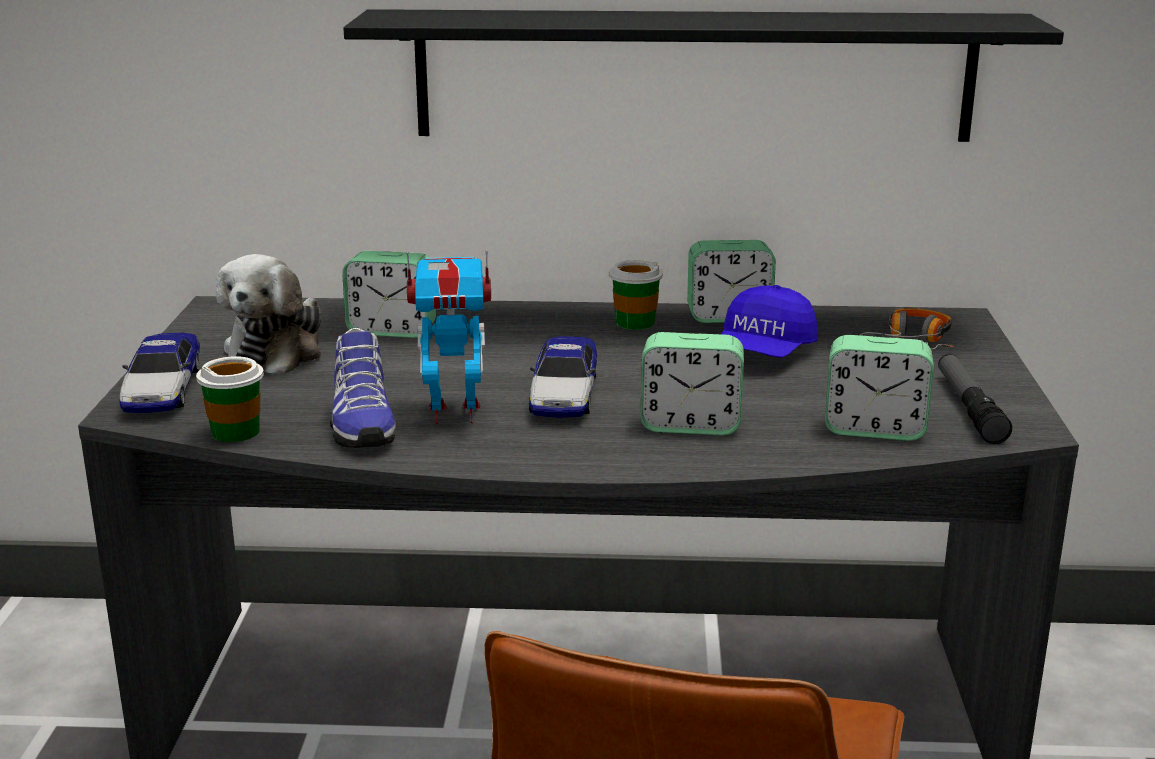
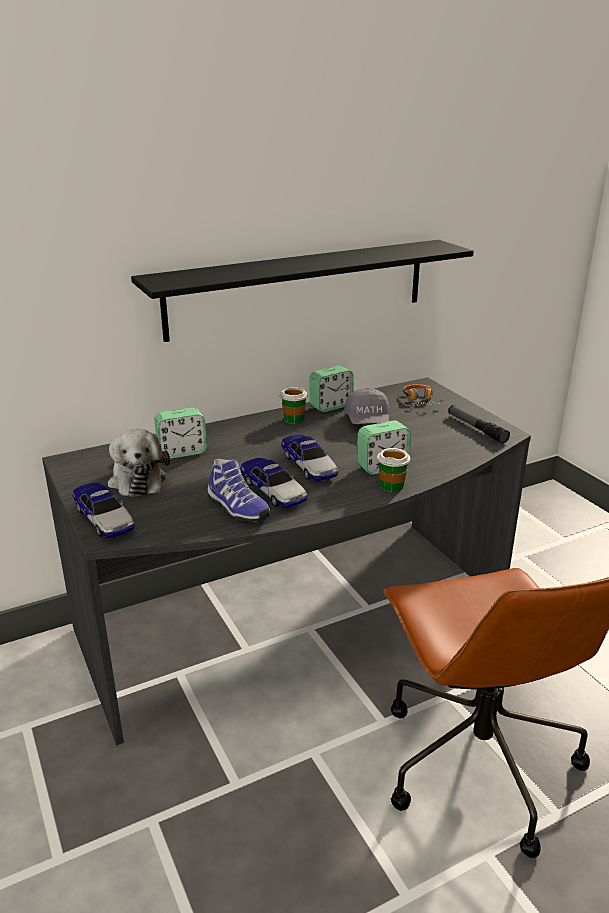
camera: 30 degrees left, 5 degrees up
(236, 432) = (179, 531): cup -> cup (392, 485)
(454, 413) = (273, 490): toy robot -> toy car
(764, 352) = (367, 421): blue cap -> grey cap
(874, 429) = (454, 448): alarm clock -> none

